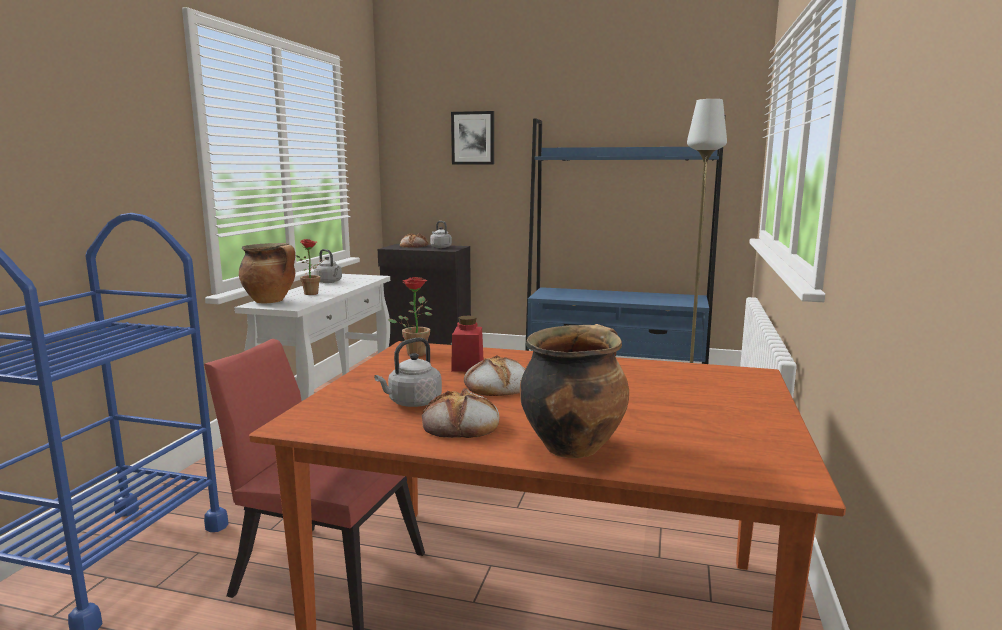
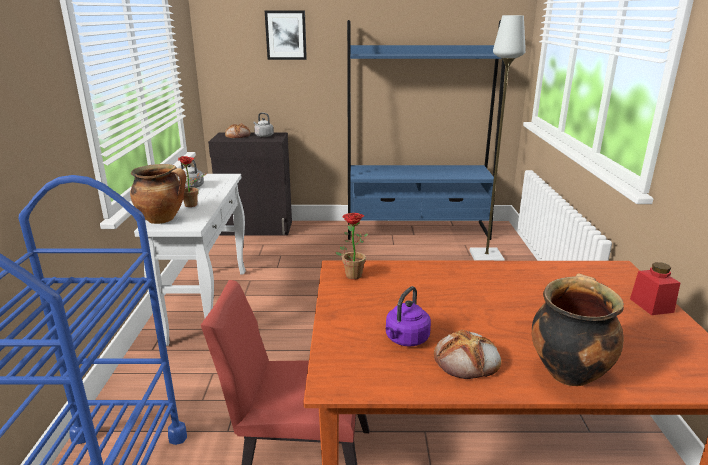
camera: 15 degrees left, 10 degrees up
(412, 403) = (405, 339): grey kettle -> purple kettle
(467, 366) = (408, 286): red jar -> red jar (651, 305)
(496, 386) = (452, 308): bread -> none

